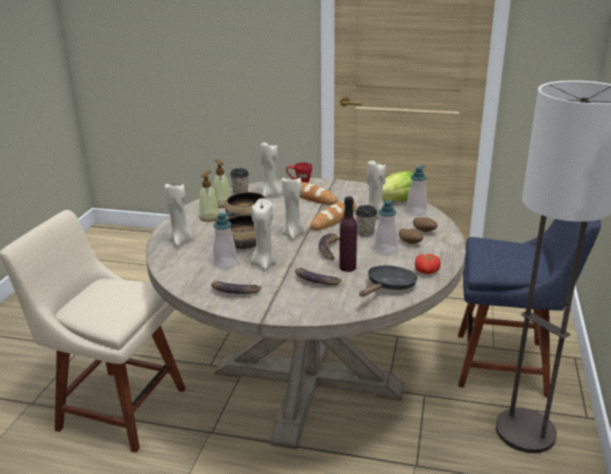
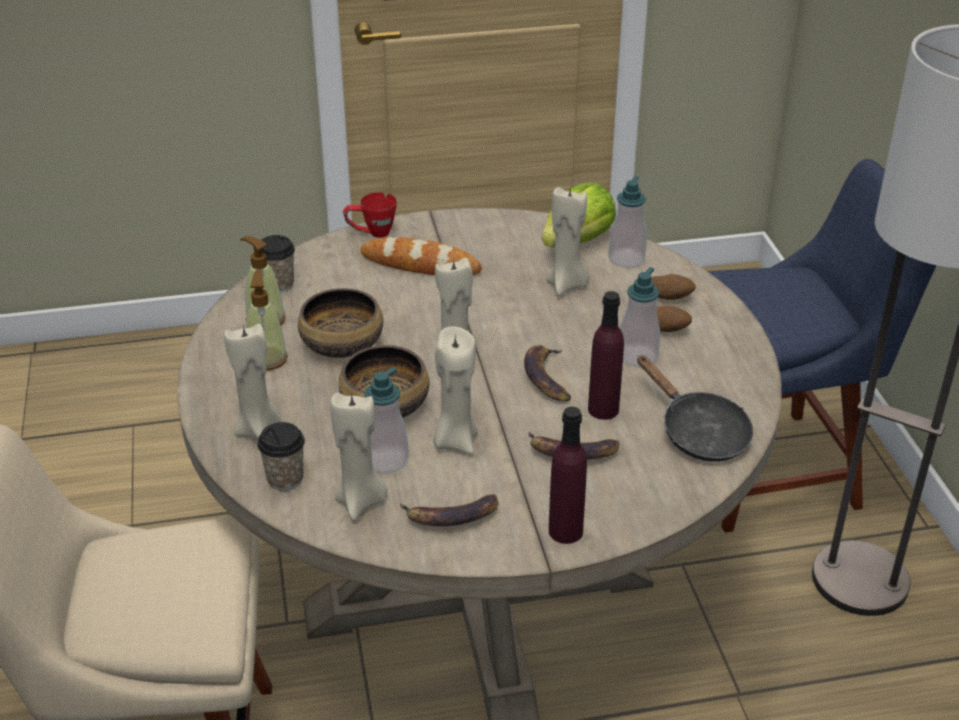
camera: 25 degrees left, 10 degrees up
(271, 194) = (342, 275): beige candle -> beige candle (361, 501)
(282, 310) = (565, 531): none -> purple bottle
(333, 219) = (499, 307): bread -> none
(365, 233) = (577, 326): cup -> cup (285, 479)
(389, 287) = (698, 432): black frying pan -> black frying pan turned 135 degrees clockwise
(427, 271) = (733, 384): tomato -> none

